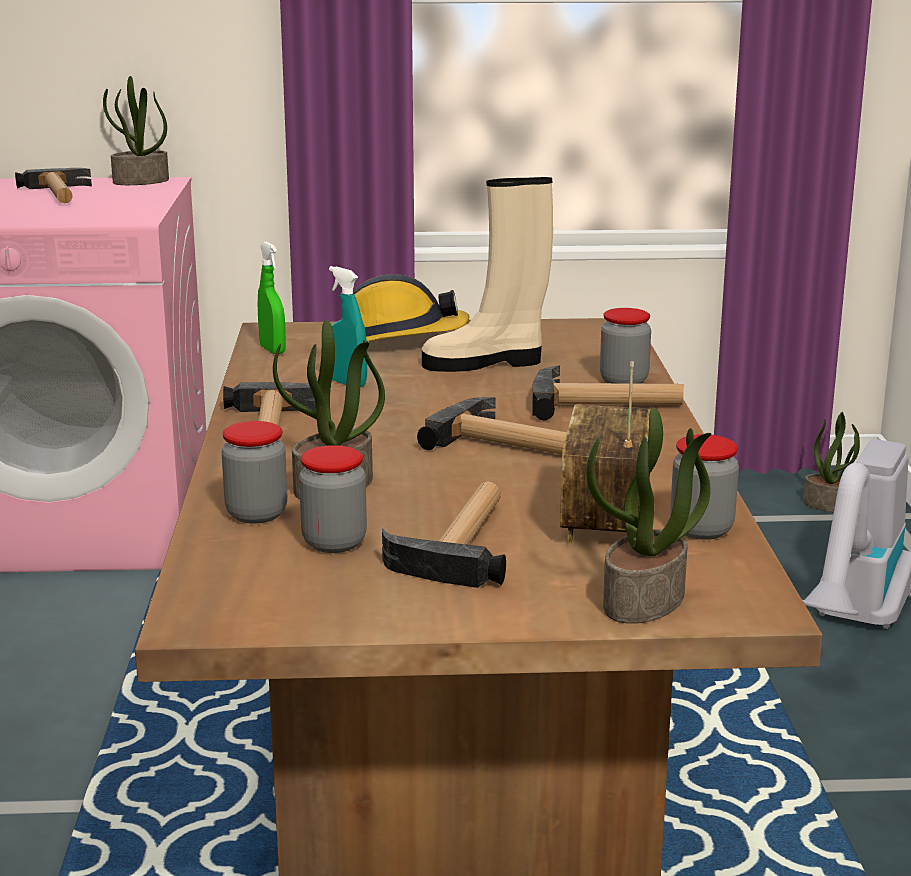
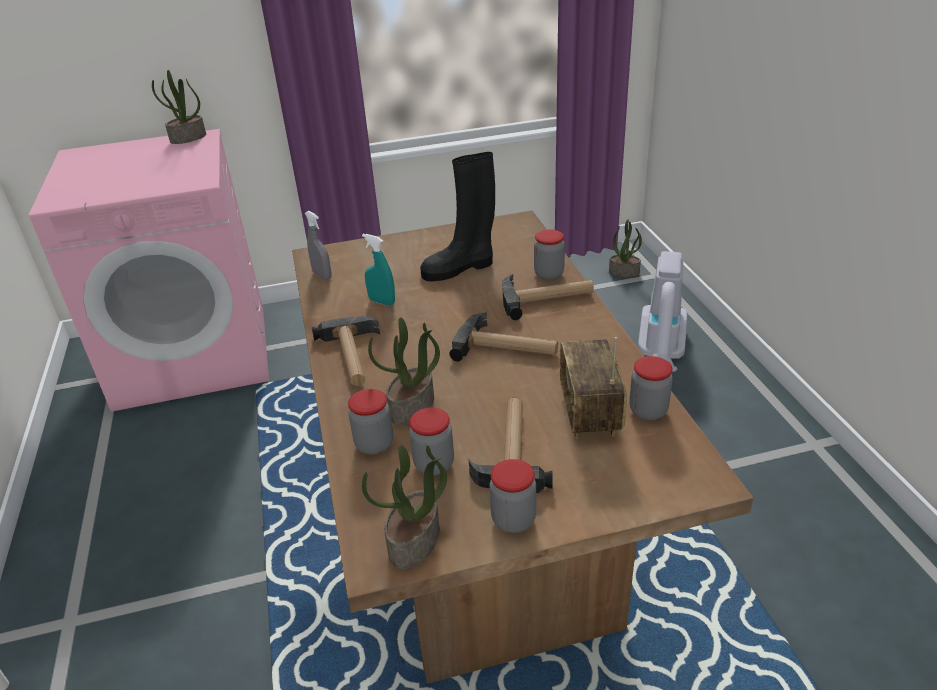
camera: 10 degrees left, 15 degrees up
(59, 194) = (139, 160): hammer -> none
(272, 350) = (322, 275): green spray bottle -> grey spray bottle
(399, 339) = (397, 252): hard hat -> none
(423, 608) = (513, 520): none -> jar
(486, 363) = (460, 268): beige boot -> black boot
(645, 601) = (642, 487): potted plant -> potted plant (415, 542)

